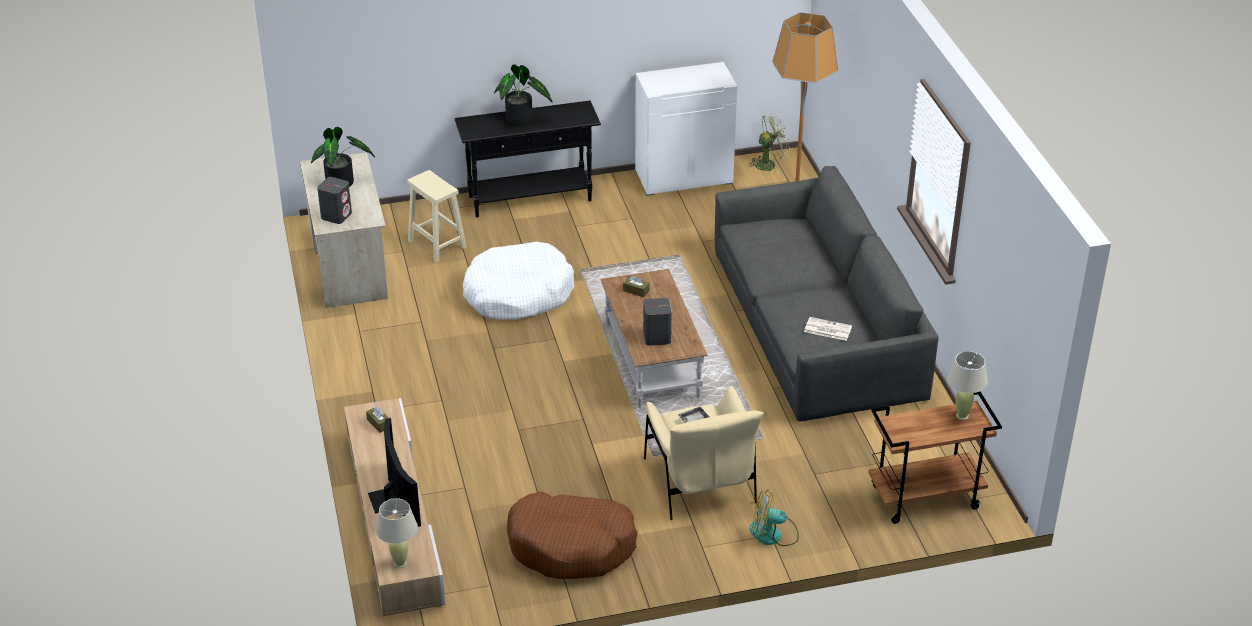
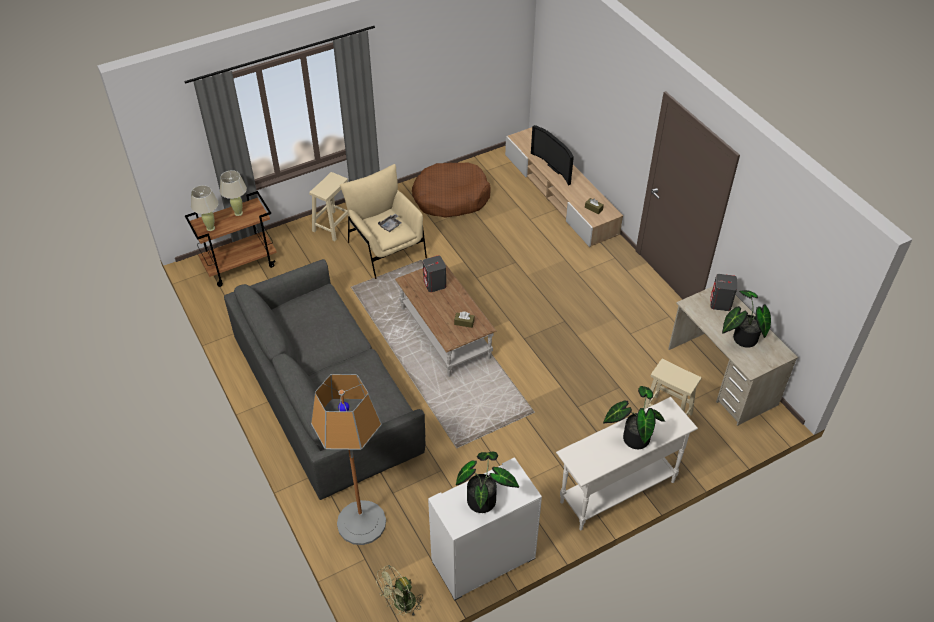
camera: 165 degrees right, 10 degrees up
(400, 563) = (531, 137): beige table lamp -> beige table lamp (238, 213)
(518, 294) = (572, 375): white dog bed -> none
(530, 199) = (617, 491): black console table -> white console table
(687, 78) = (484, 498): none -> potted plant
(773, 534) = (334, 225): fan -> beige stool
(827, 329) = (310, 312): newspaper -> none

